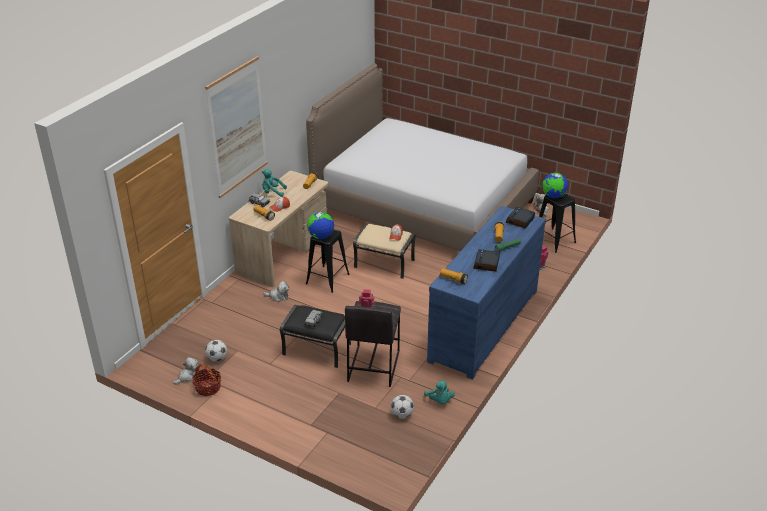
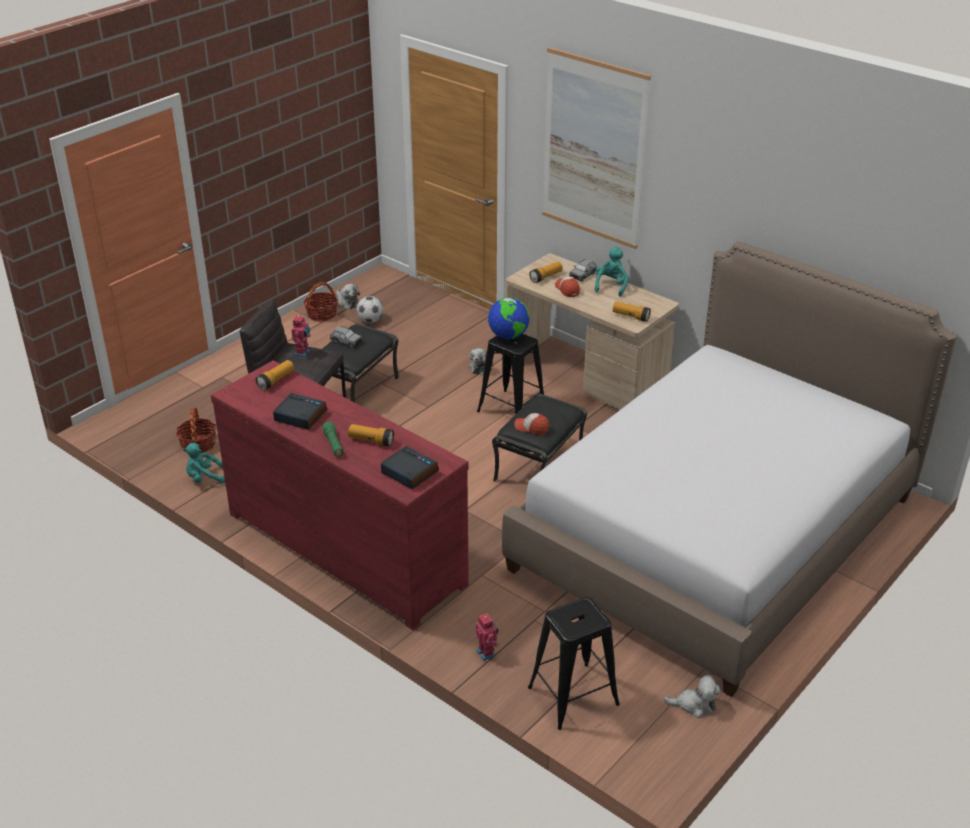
camera: 100 degrees right, 0 degrees up
(385, 263) = (539, 467): beige ottoman -> black ottoman
(402, 415) = (198, 444): football -> basket
(483, 325) = (346, 547): blue dresser -> red dresser
(553, 196) = (583, 609): globe -> none

